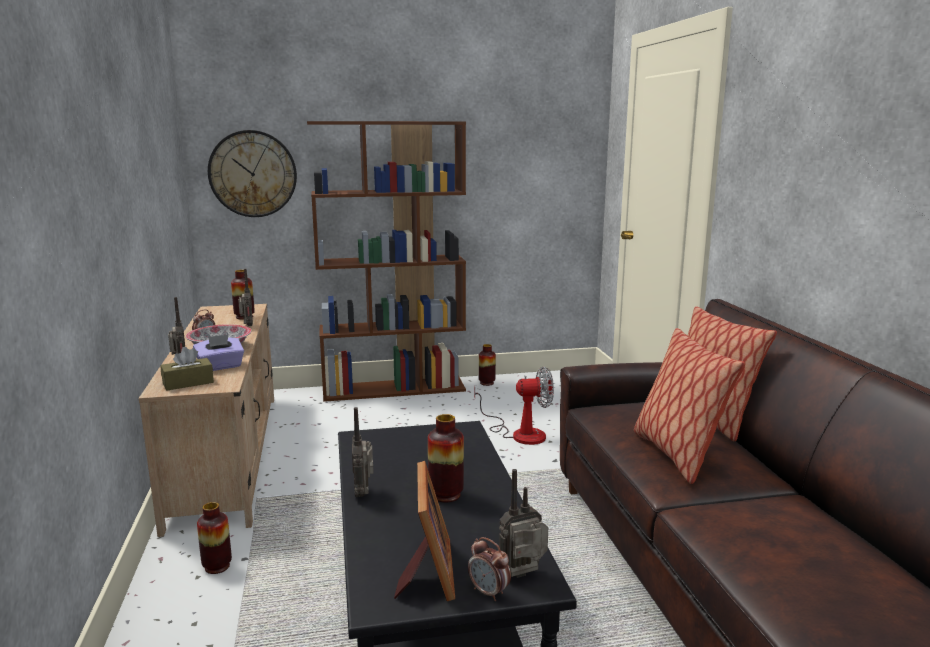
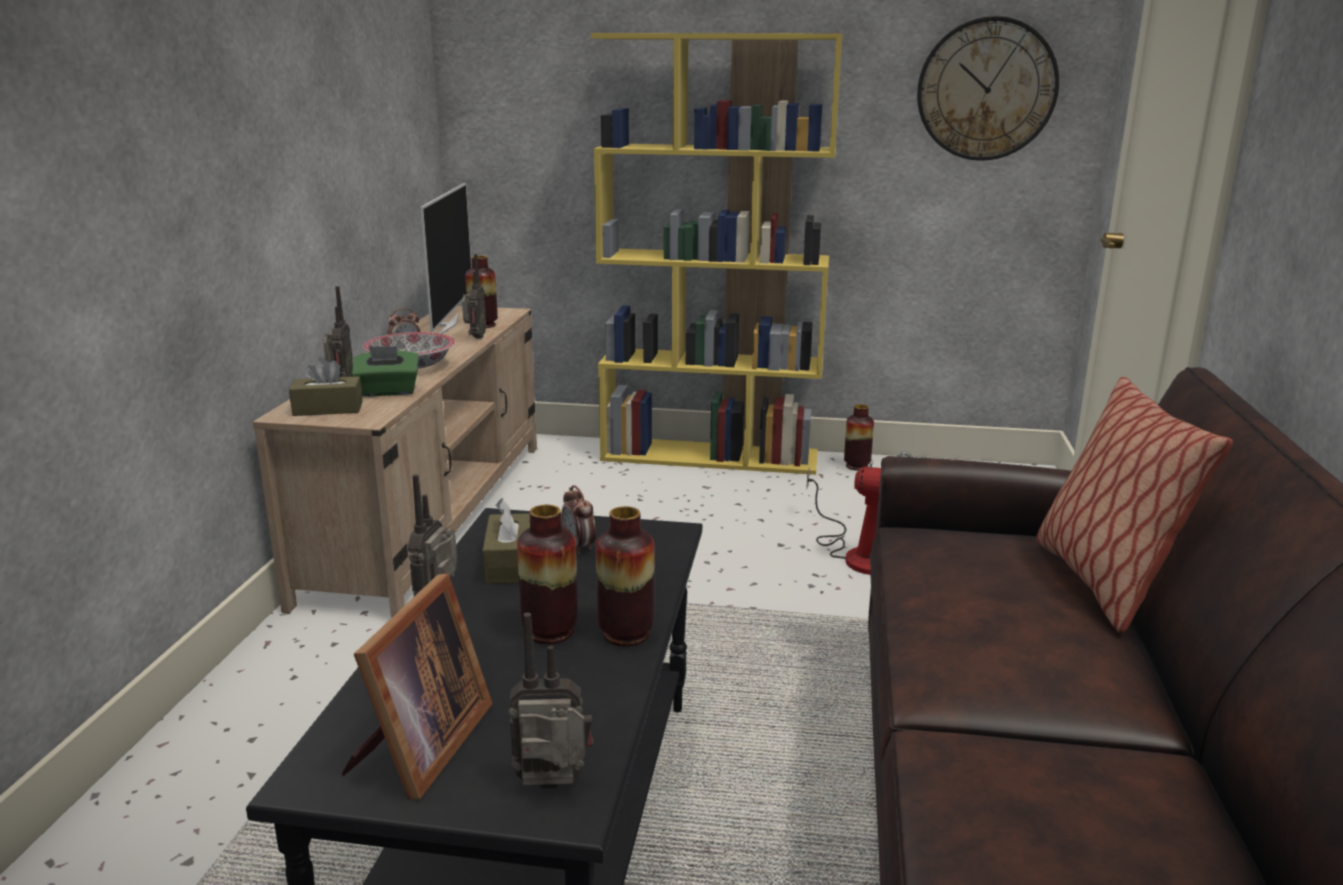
camera: 20 degrees right, 5 degrees up
(217, 319) = (446, 325): none -> television
(217, 566) = (325, 668): vase -> vase (626, 634)
(220, 367) = (388, 392): purple tissue box -> green tissue box
(253, 174) = (526, 114): wall clock -> wall clock (986, 89)
(385, 461) = (510, 563): none -> brown tissue box
(394, 389) = (711, 456): brown bookcase -> yellow bookcase
(489, 592) = (479, 802): alarm clock -> alarm clock (579, 547)
(676, 454) = (991, 637): pillow -> none

